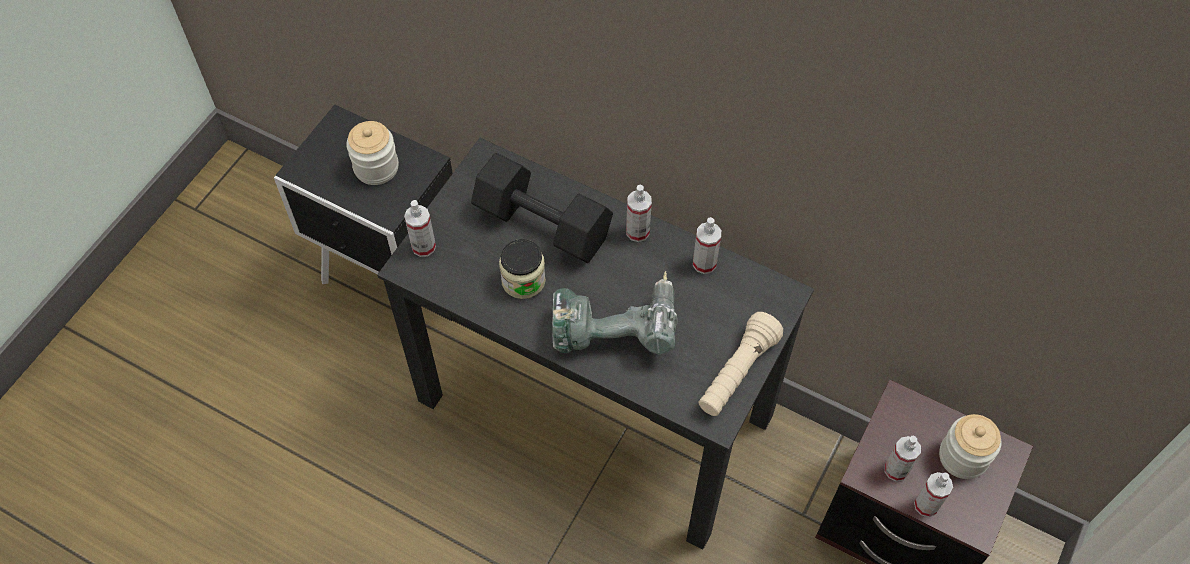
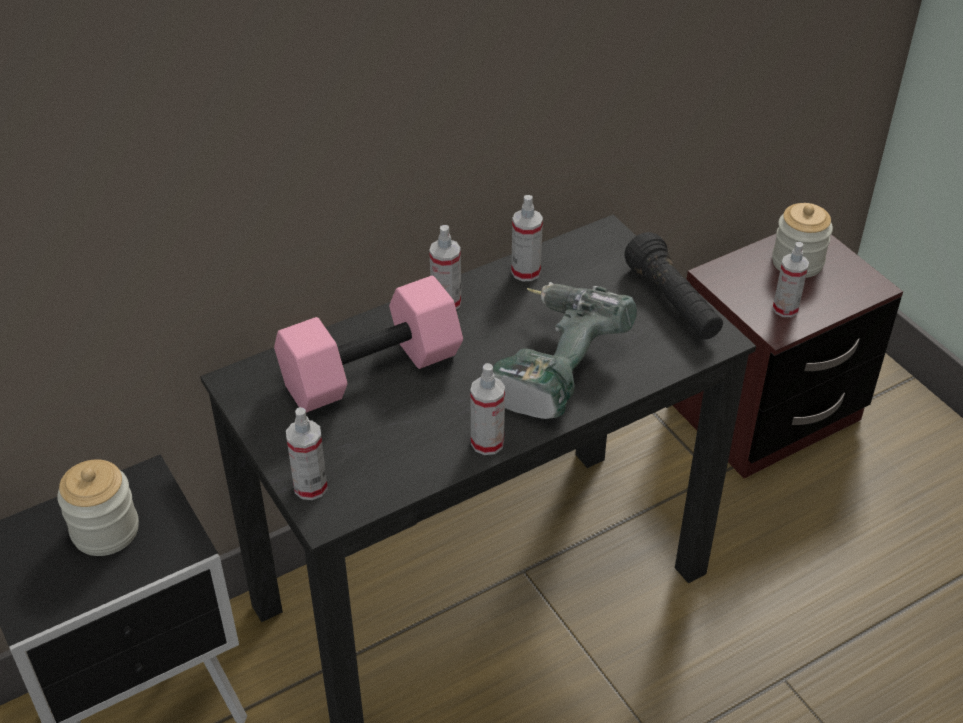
camera: 60 degrees left, 15 degrees down
(523, 280) = (433, 417): jar -> none
(545, 223) = (371, 368): black dumbbell -> pink dumbbell
(737, 373) = (673, 303): beige flashlight -> black flashlight
(926, 505) = (833, 306): spray bottle -> spray bottle (487, 442)

